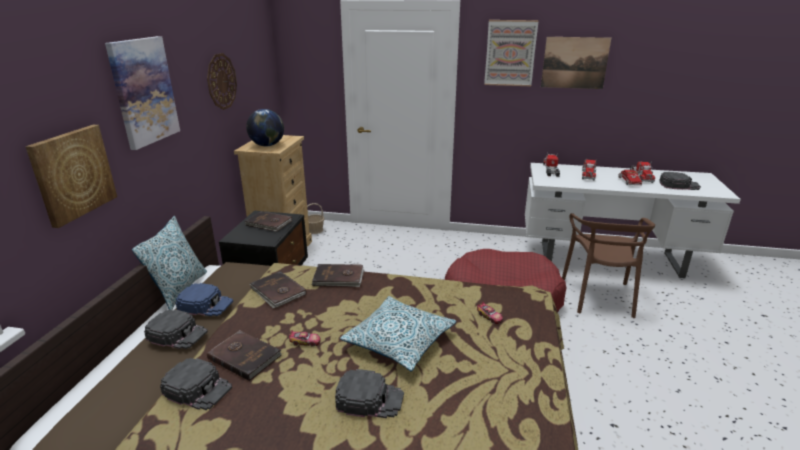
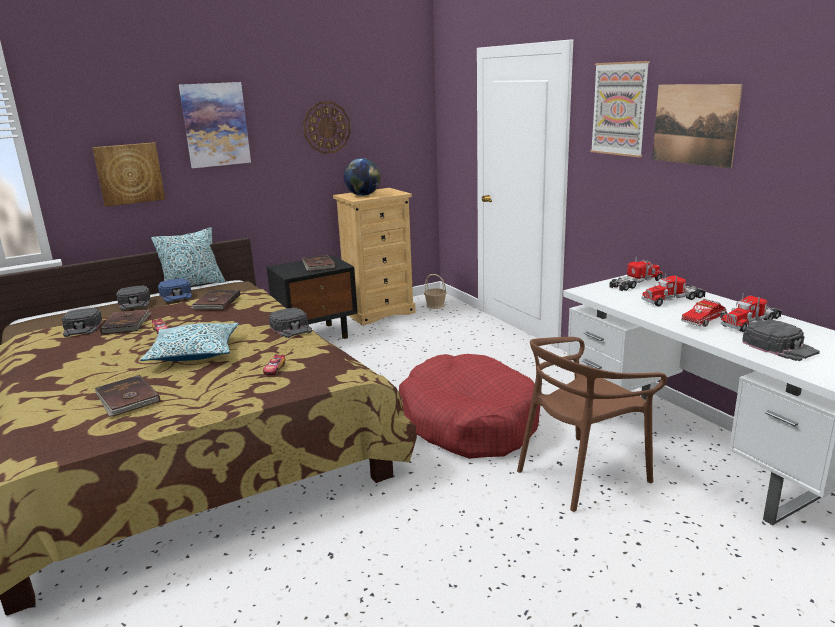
camera: 50 degrees right, 5 degrees down
(338, 278) = (263, 309): brown book -> brown book (127, 399)
(369, 399) = (111, 368): black cap -> black cap (291, 328)

